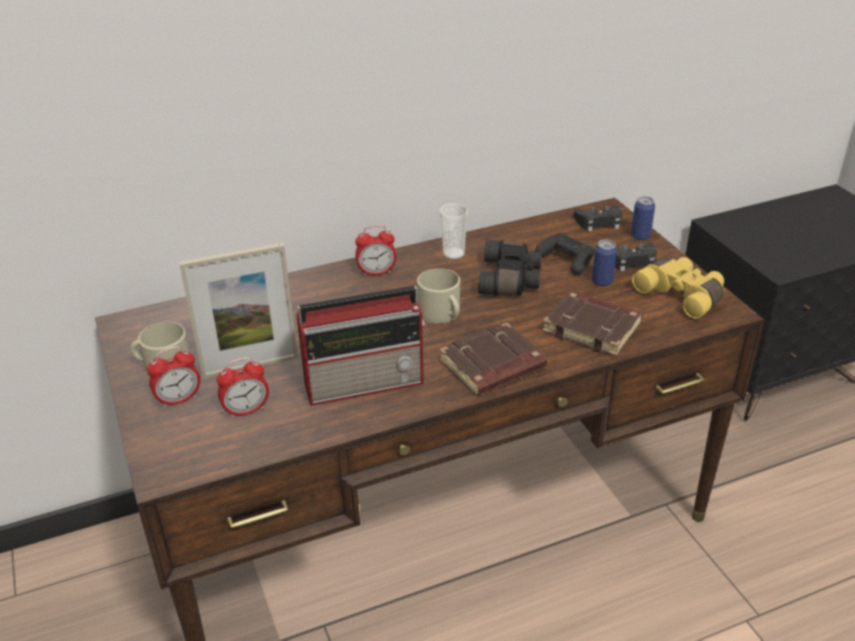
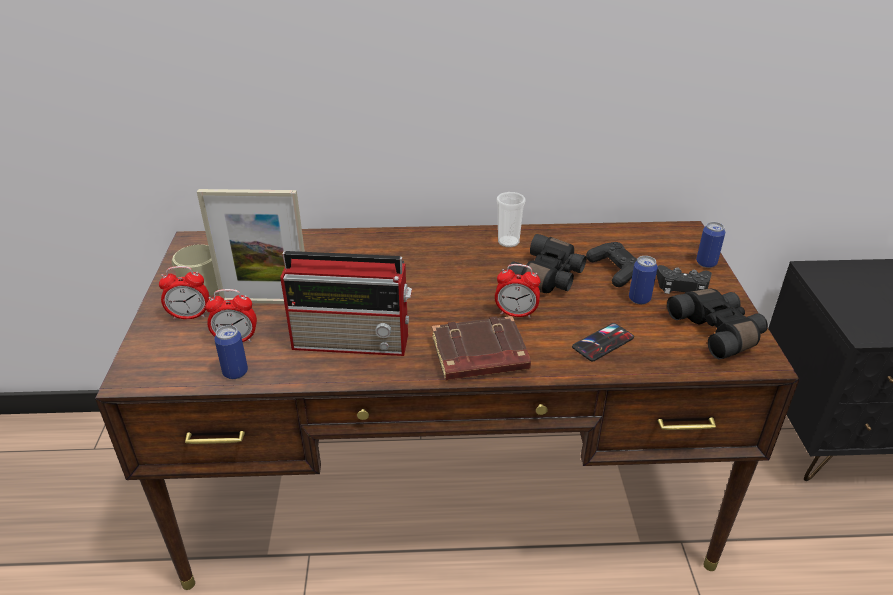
camera: 20 degrees right, 0 degrees up
(268, 441) = (235, 372): none -> can
(376, 272) = (427, 244): alarm clock -> alarm clock (516, 314)
(442, 314) = (463, 294): beige mug -> none
(593, 328) = (603, 342): brown book -> phone
(599, 222) = (670, 241): black game controller -> none
(682, 295) = (718, 331): yellow binoculars -> black binoculars

